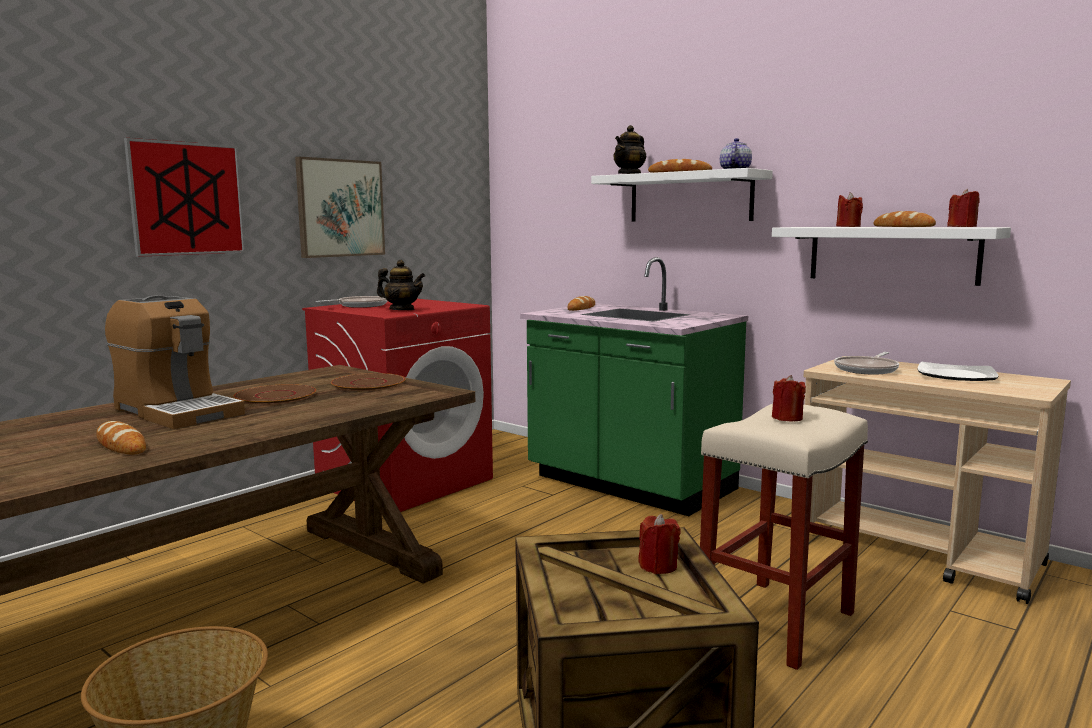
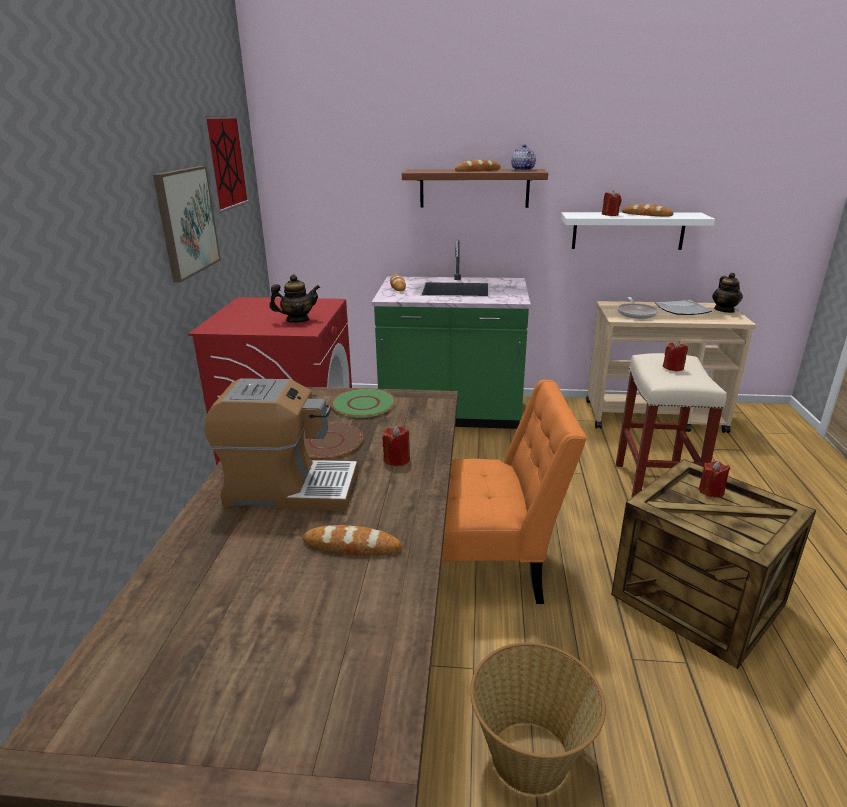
camera: 35 degrees left, 15 degrees up
(187, 199) = (93, 246): picture -> picture (225, 162)
(360, 306) = (238, 320): frying pan -> none
(368, 384) = (364, 404): brown plate -> green plate
(429, 614) = (484, 565): none -> orange chair
(630, 174) = (432, 171): teapot -> teapot (724, 310)
(690, 197) = (474, 188): white shelf -> brown shelf
(962, 227) = (686, 215): red candle -> red candle (397, 459)

